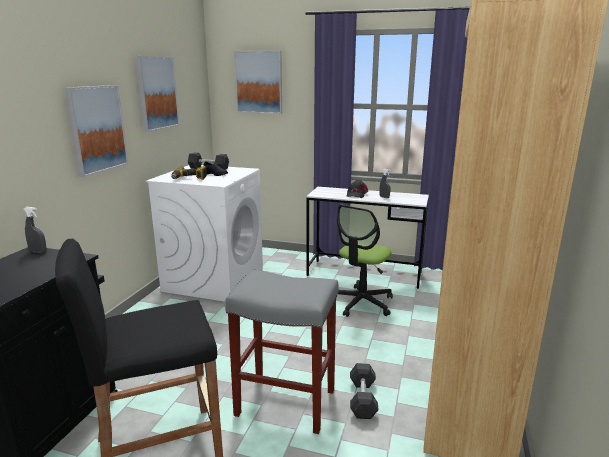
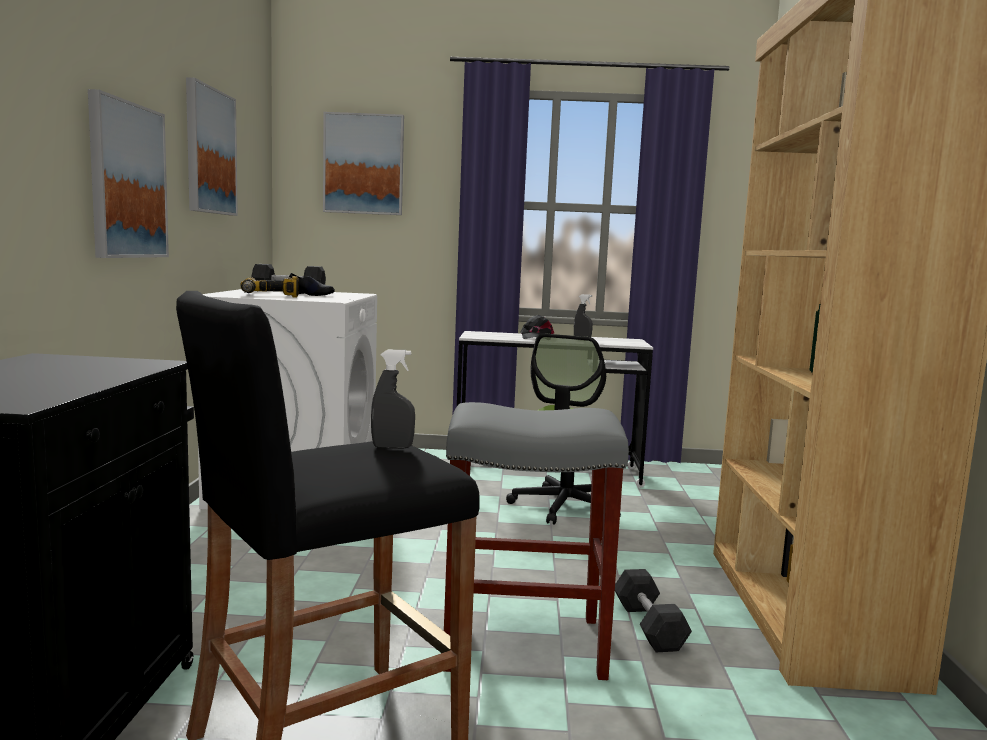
camera: 15 degrees left, 10 degrees down
(38, 252) = (59, 358): grey spray bottle -> grey spray bottle (392, 447)

